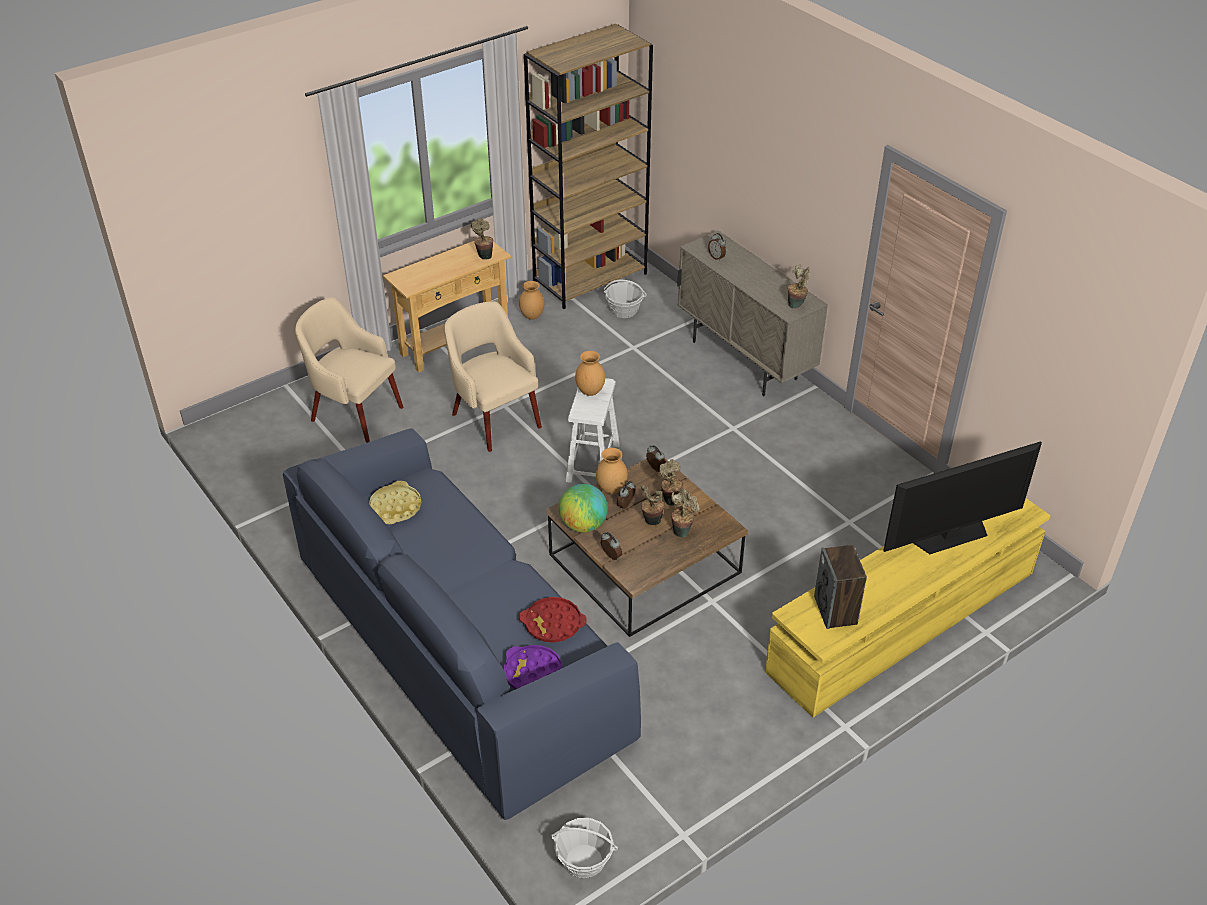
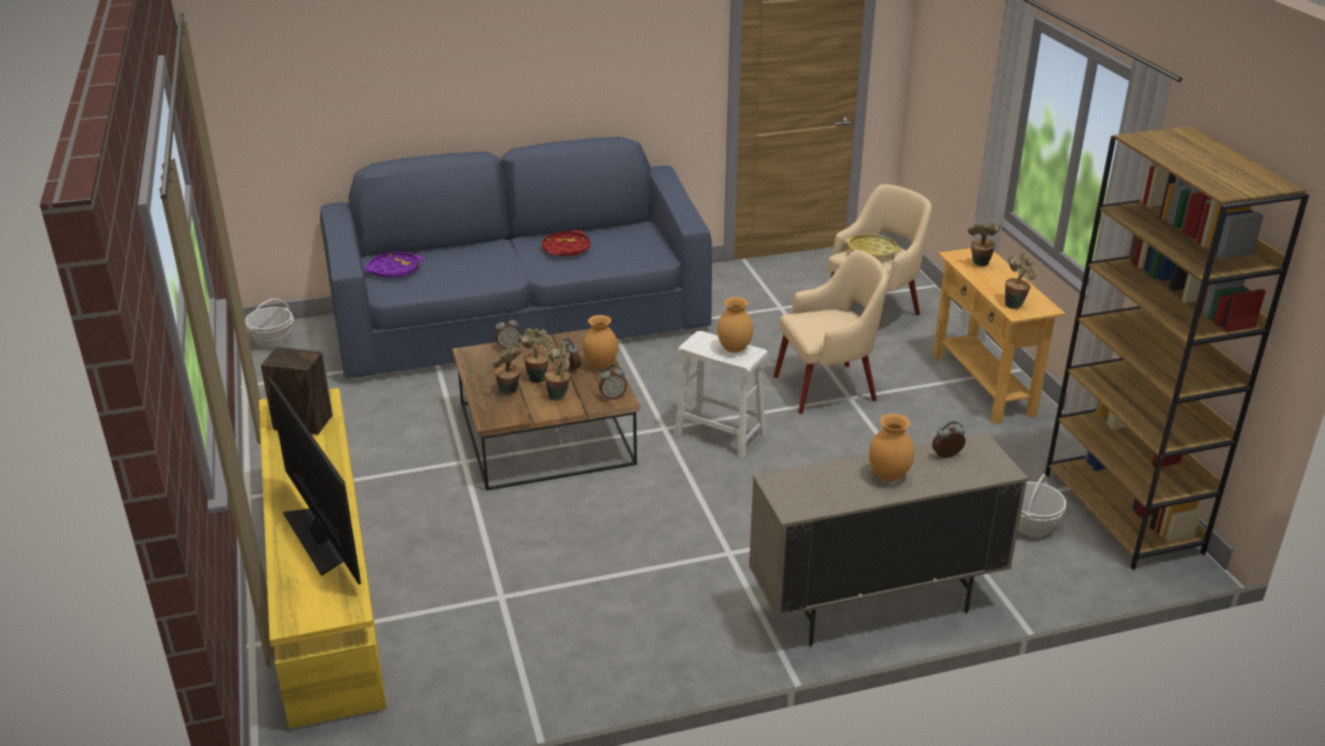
camera: 110 degrees right, 10 degrees down
(395, 507) = (635, 242): yellow tray -> yellow tray (872, 251)
(531, 316) = (1031, 447): brown vase -> brown vase (888, 475)
(553, 624) = (436, 286): red tray -> red tray (566, 248)
(583, 525) = (561, 341): globe -> none
(797, 305) = (793, 494): potted plant -> potted plant (980, 264)
(950, 535) = (319, 537): television -> television turned 150 degrees clockwise

